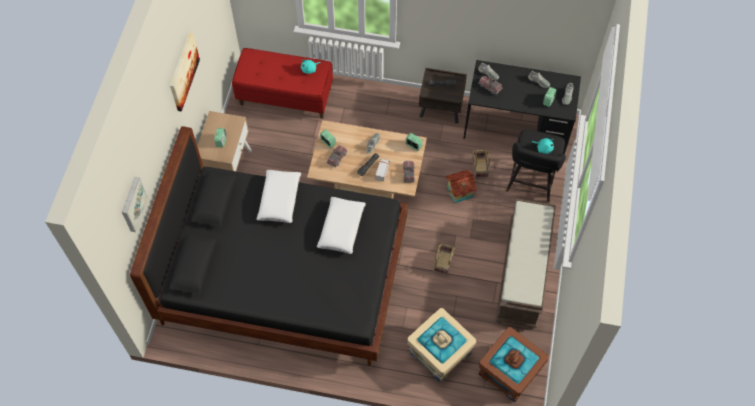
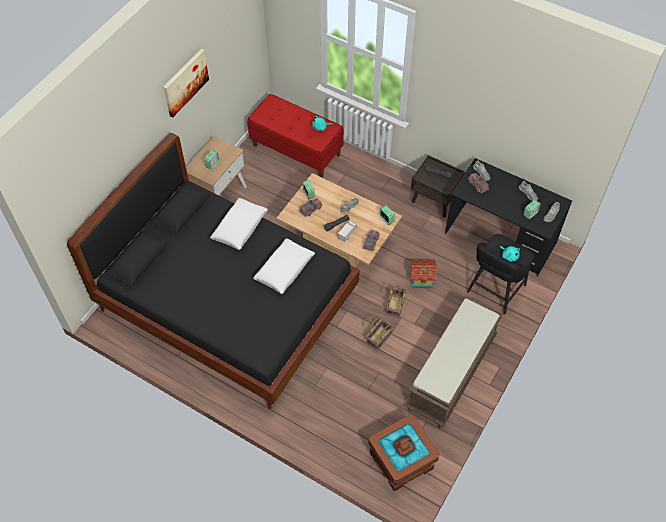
camera: 20 degrees right, 5 degrees down
(132, 204) = (86, 177): picture -> none
(440, 352) = (341, 419): beige storage box -> none
(480, 168) = (450, 264): basket -> basket (396, 306)

